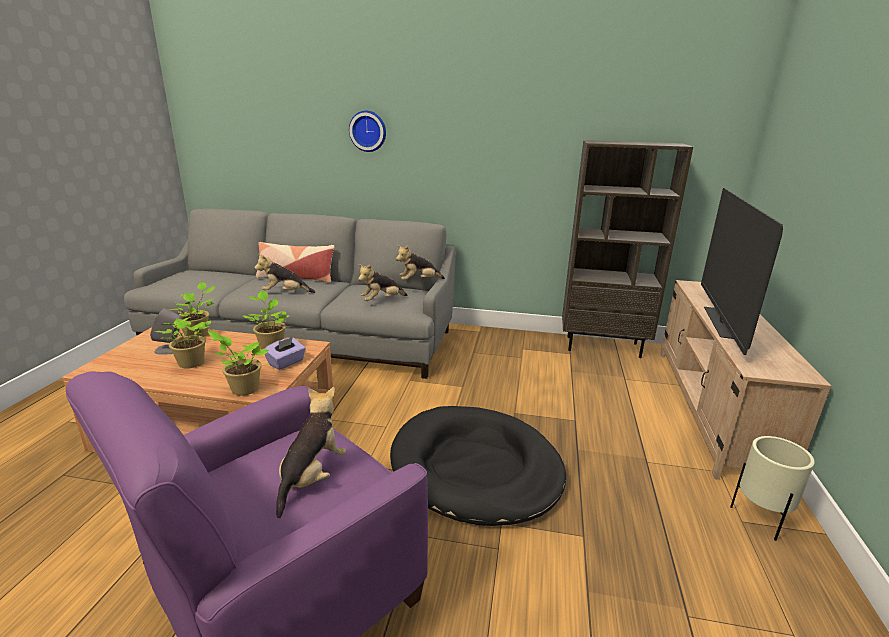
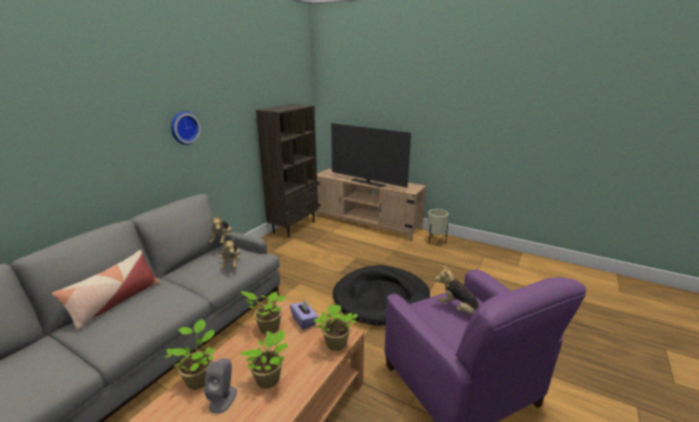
camera: 70 degrees left, 0 degrees up
(285, 293) = (155, 311): plush toy -> none
(368, 131) = (102, 134): wall clock -> wall clock (184, 127)

